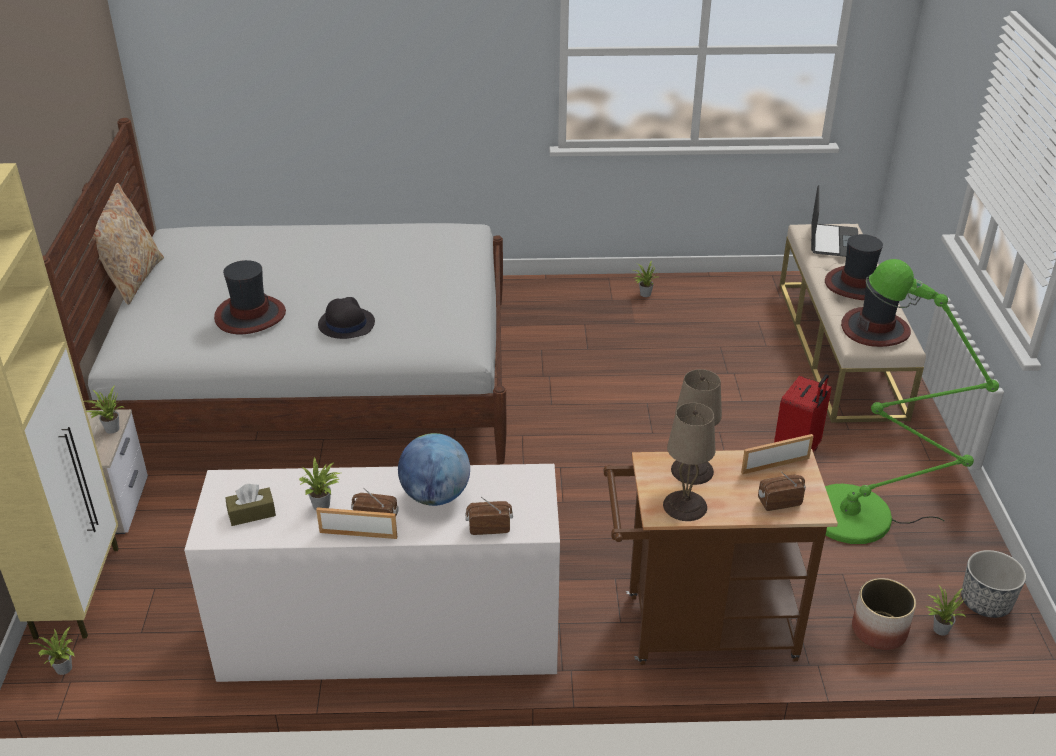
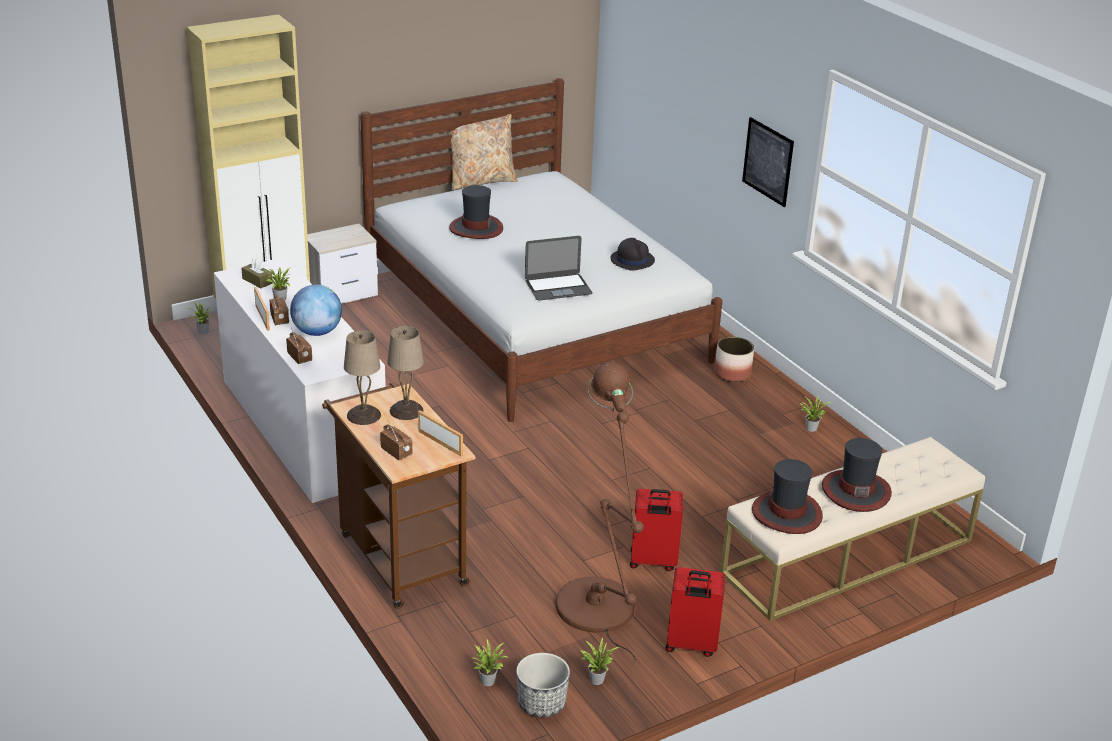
camera: 60 degrees right, 5 degrees down
(110, 429) = (352, 240): potted plant -> potted plant (596, 678)
(346, 324) = (499, 262): black hat -> black hat (632, 260)
(481, 78) = (768, 161): none -> picture
(833, 241) = (924, 464): laptop -> laptop (558, 287)
(861, 516) = (598, 613): green floor lamp -> brown floor lamp
(878, 630) = (461, 646): planter -> planter (732, 373)
(928, 477) = (691, 645): none -> red suitcase

